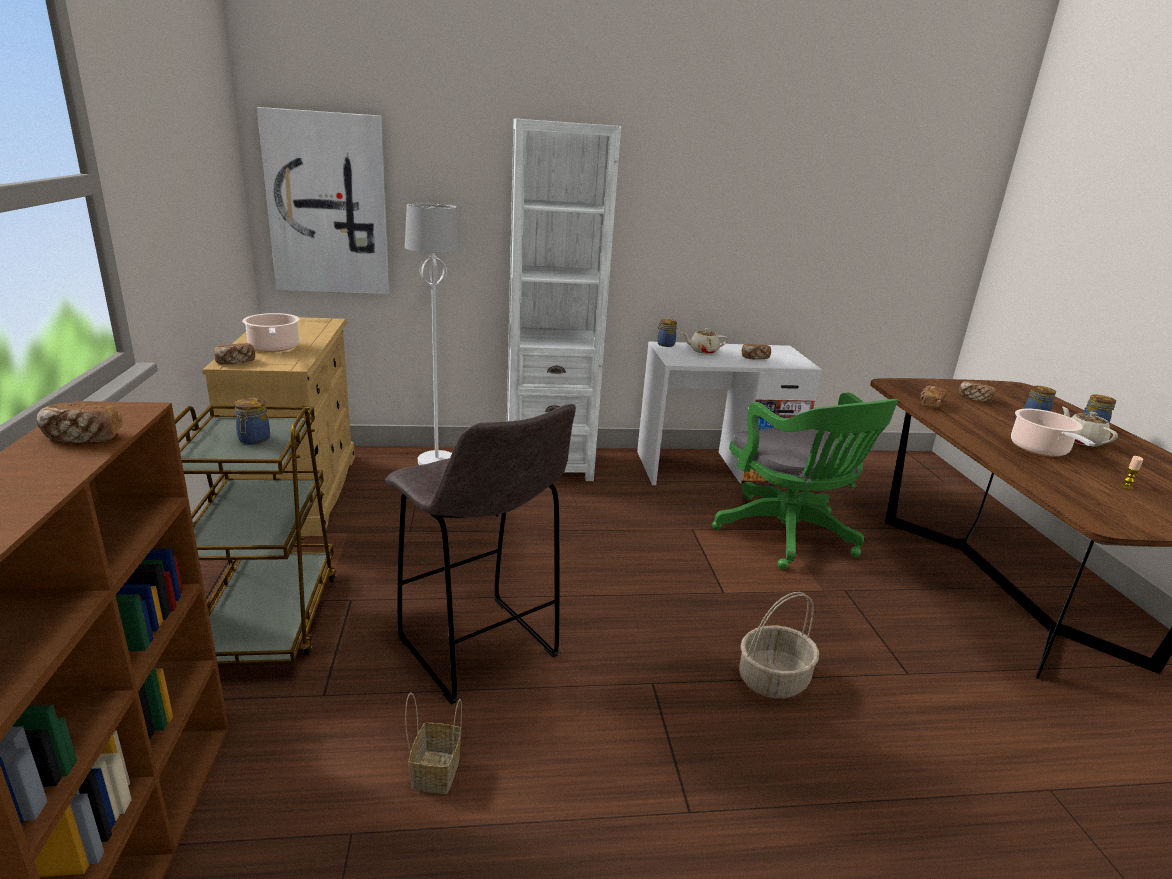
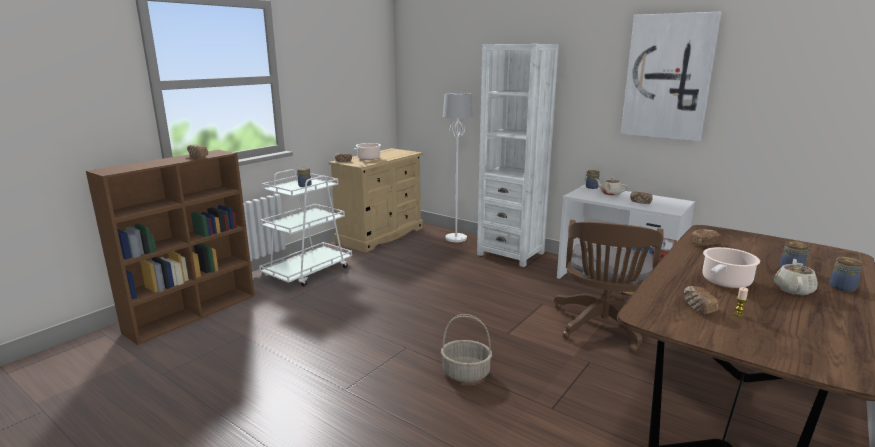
camera: 45 degrees right, 5 degrees down
(268, 619) = (308, 271): brown cart -> white cart
(328, 205) = (424, 94): picture -> picture (668, 77)
(435, 770) = (288, 333): basket -> none
(480, 650) = (359, 308): grey stool -> none
(789, 536) = (603, 327): green office chair -> brown office chair
(974, 399) = (764, 250): bread -> bread (697, 308)

